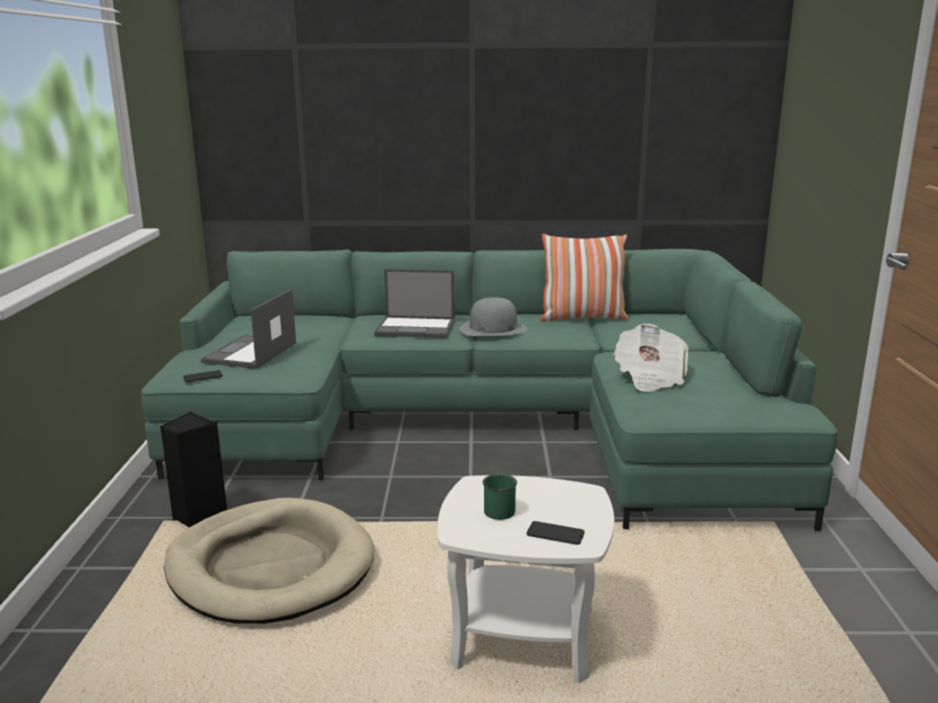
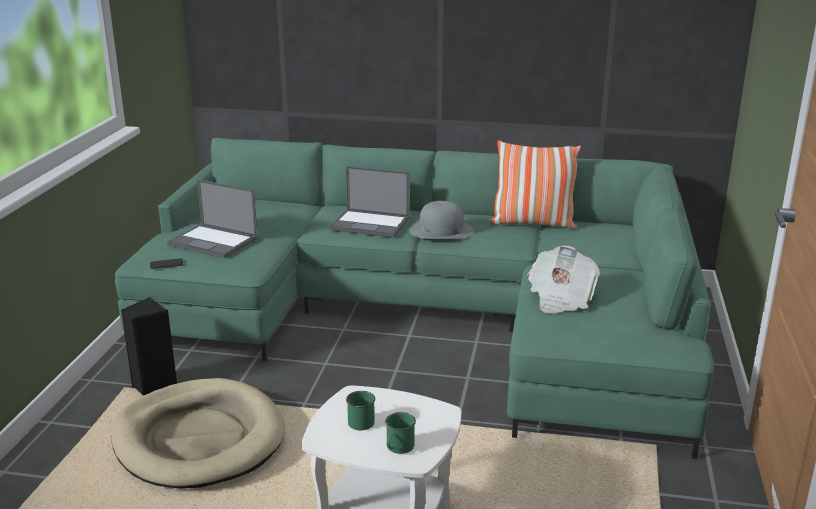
camera: 10 degrees right, 5 degrees up
(250, 353) = (214, 242): laptop -> laptop turned 90 degrees counterclockwise
(555, 533) = (398, 448): phone -> green mug

